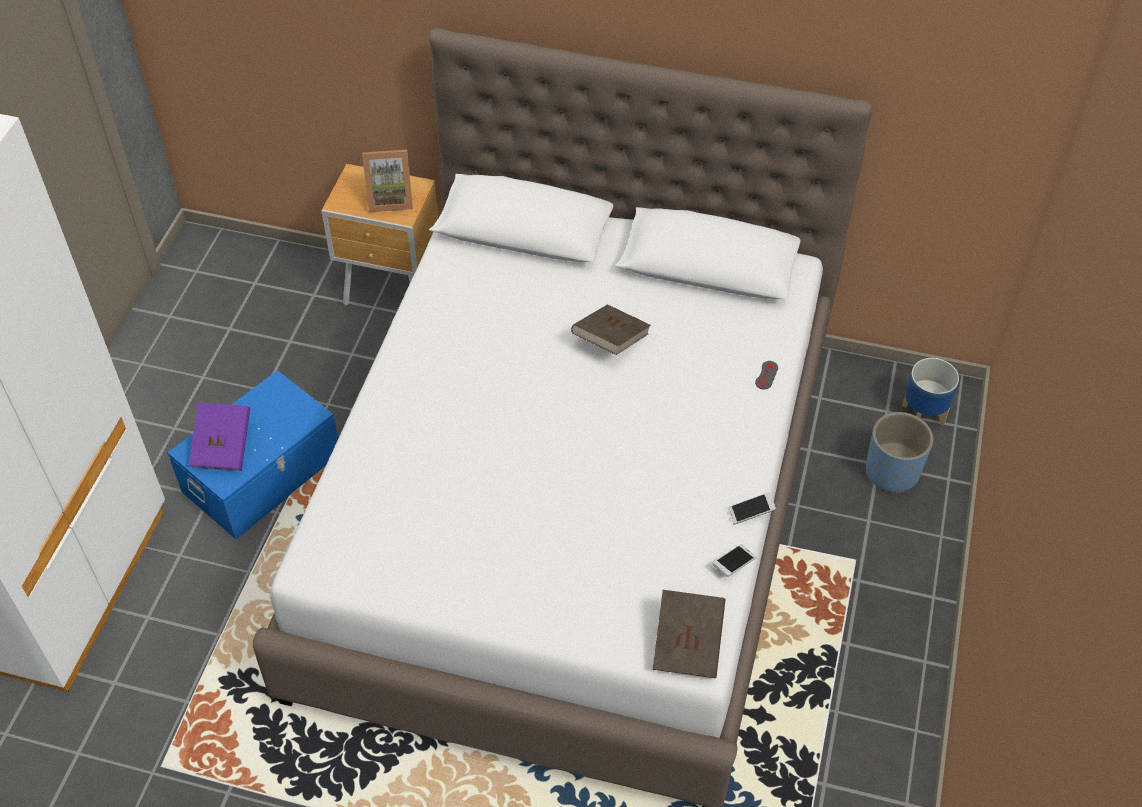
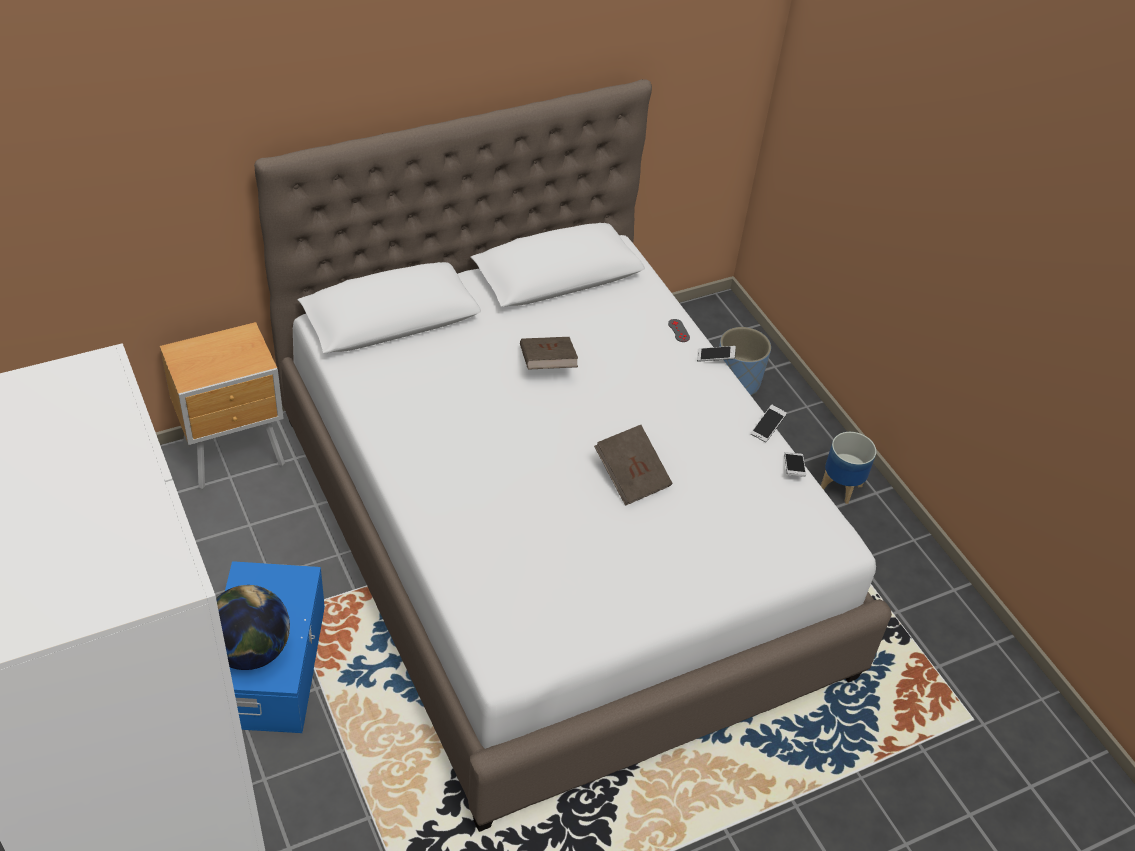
camera: 45 degrees left, 5 degrees down
(223, 447) = (250, 651): purple book -> globe
(390, 199) = (233, 355): picture frame -> none
(687, 644) = (823, 539): brown book -> brown book (631, 476)
(773, 419) = (715, 358): none -> phone
(923, 414) = (718, 332): planter -> planter (841, 486)

